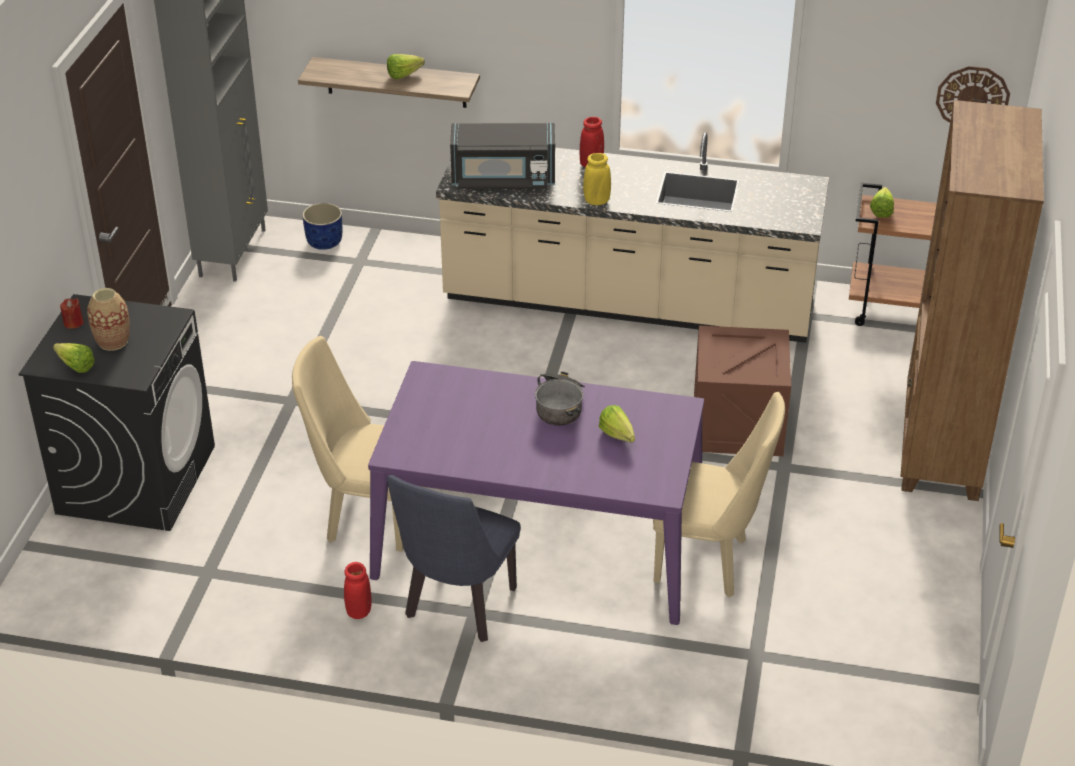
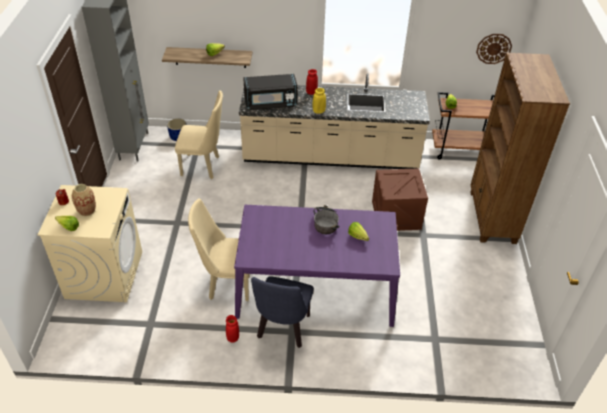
camera: 10 degrees left, 5 degrees up
(136, 479) = (104, 274): black washing machine -> beige washing machine
(710, 562) = (400, 290): beige chair -> beige chair (204, 166)

